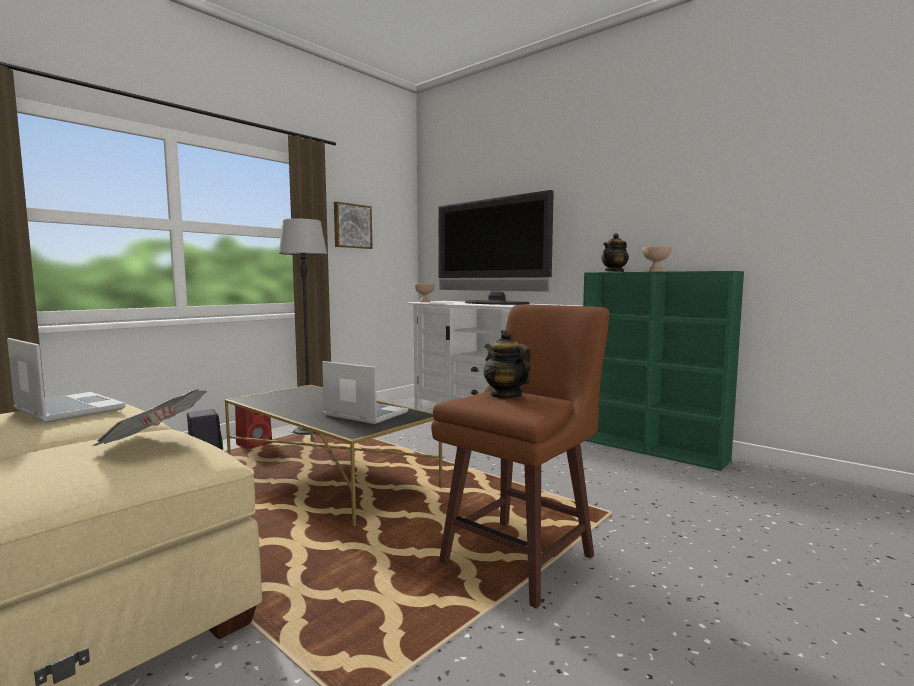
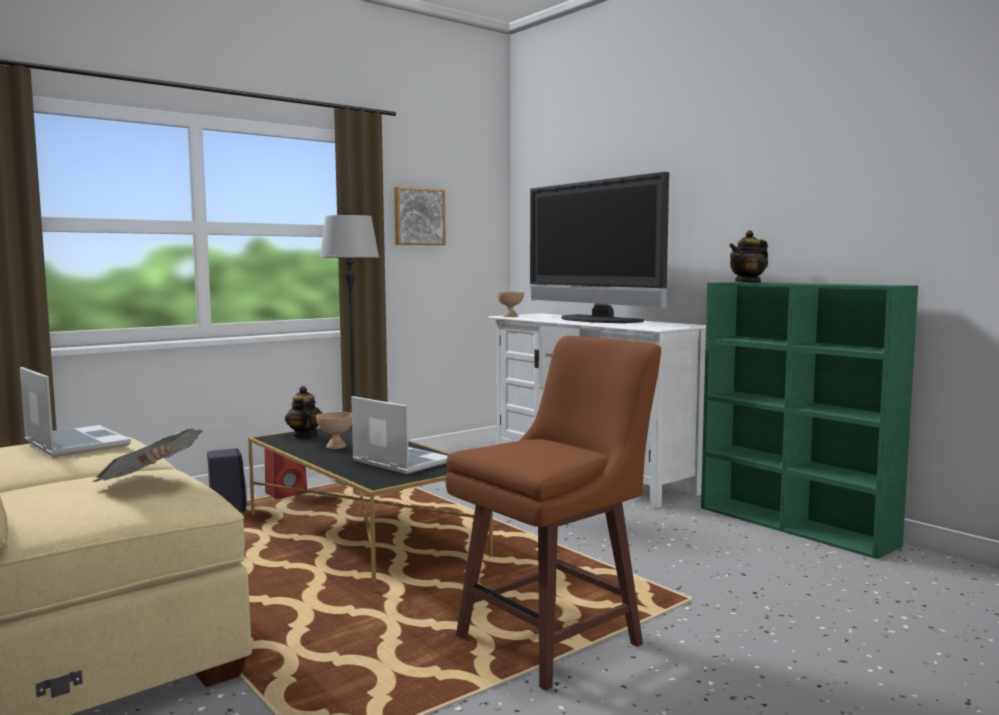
camera: 10 degrees right, 0 degrees up
(505, 395) = (533, 446): teapot -> teapot (304, 435)
(655, 271) = (800, 283): beige bowl -> beige bowl (336, 446)

